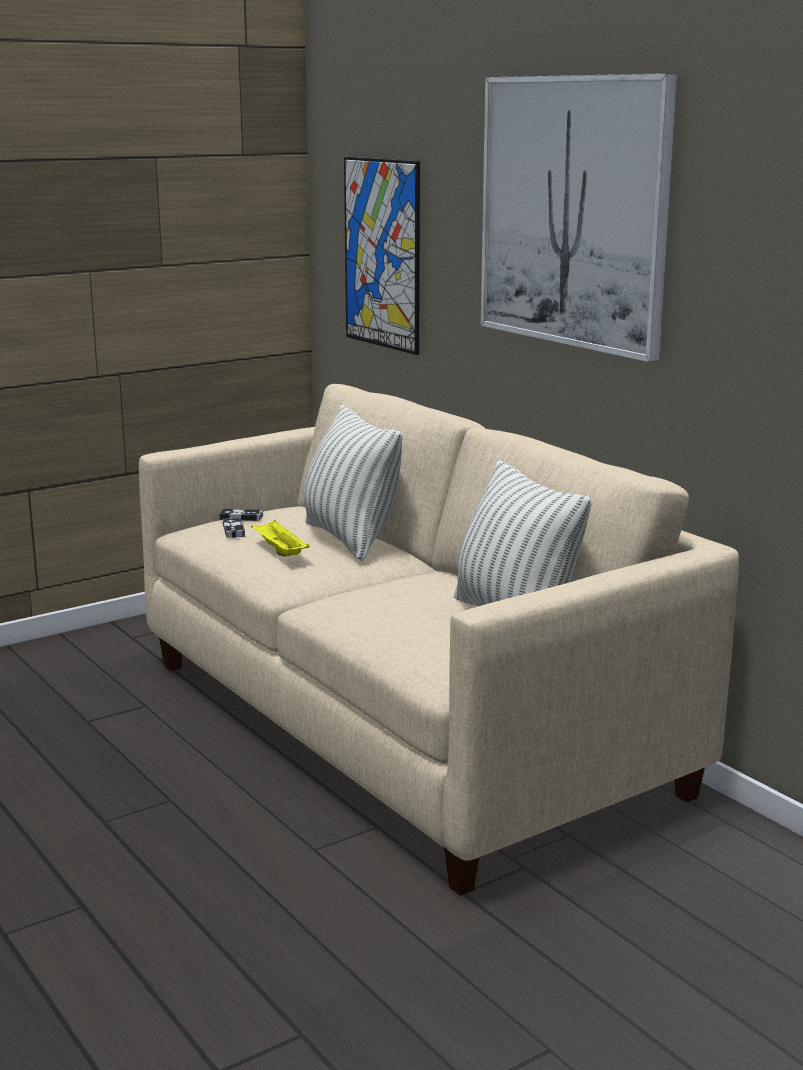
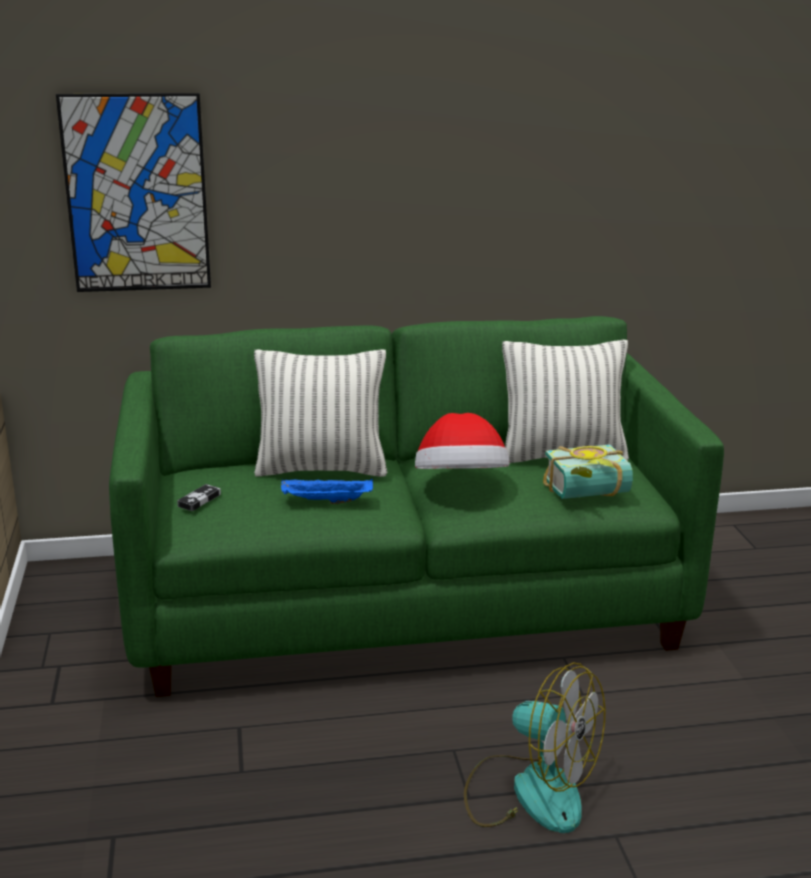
camera: 65 degrees left, 5 degrees up
(128, 849) = (530, 791): none -> fan
(233, 530) = (238, 510): game controller -> none
(279, 551) = (325, 502): yellow tray -> blue tray
(379, 590) = (460, 484): none -> hat
(403, 725) = (404, 602): beige sofa -> green sofa
(420, 643) = (589, 494): none -> book
(573, 212) = (429, 127): picture -> none

